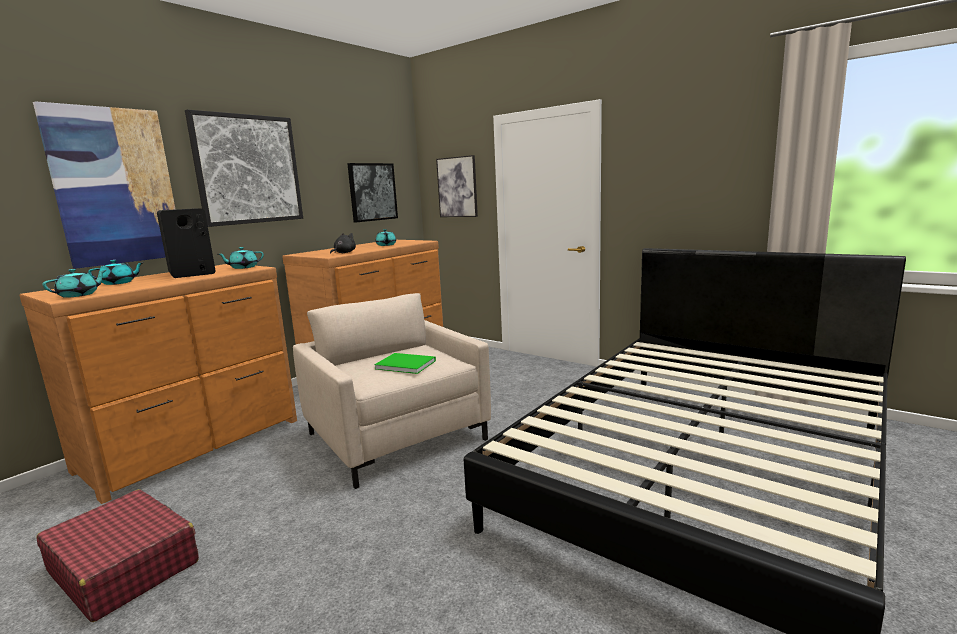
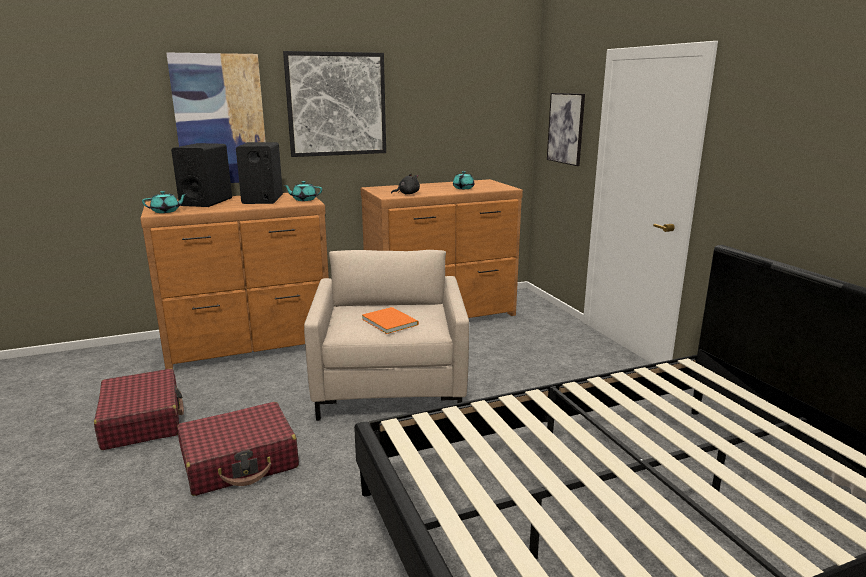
camera: 30 degrees right, 5 degrees up
(119, 283) = (206, 202): turquoise teapot -> black speaker
(310, 557) = (240, 461): none -> red suitcase
(372, 192) = (471, 127): picture -> none
(405, 364) = (390, 321): green book -> orange book

